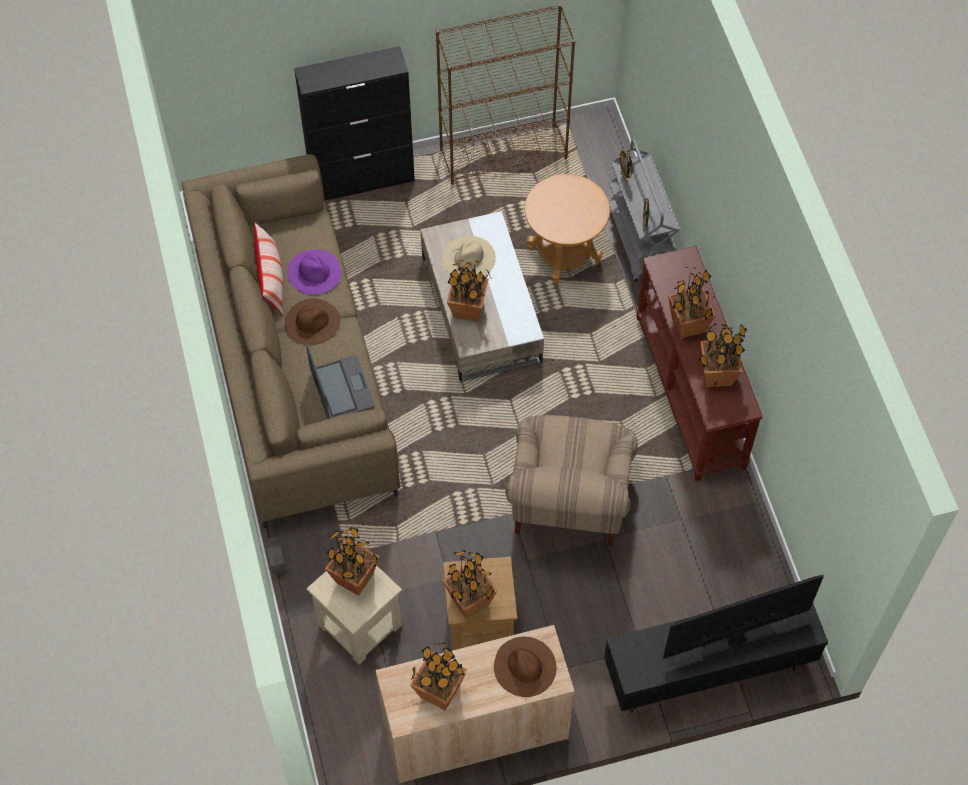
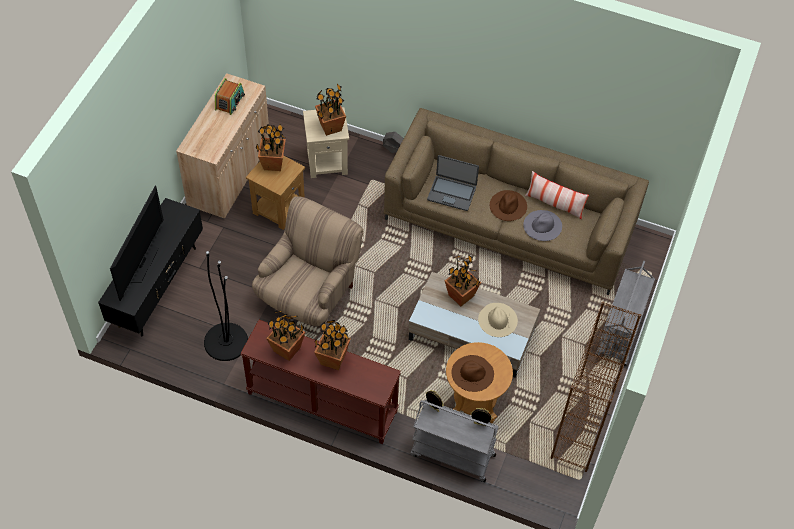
camera: 125 degrees right, 5 degrees down
(314, 272) = (542, 225): purple hat -> grey hat
(362, 179) = (620, 333): black cabinet -> grey cart
(439, 691) = (230, 102): potted plant -> radio
(524, 666) = (207, 140): brown hat -> brown hat (472, 373)
(569, 502) = (309, 292): beige armchair -> beige armchair turned 75 degrees clockwise
(707, 539) = (226, 341): none -> black floor lamp

